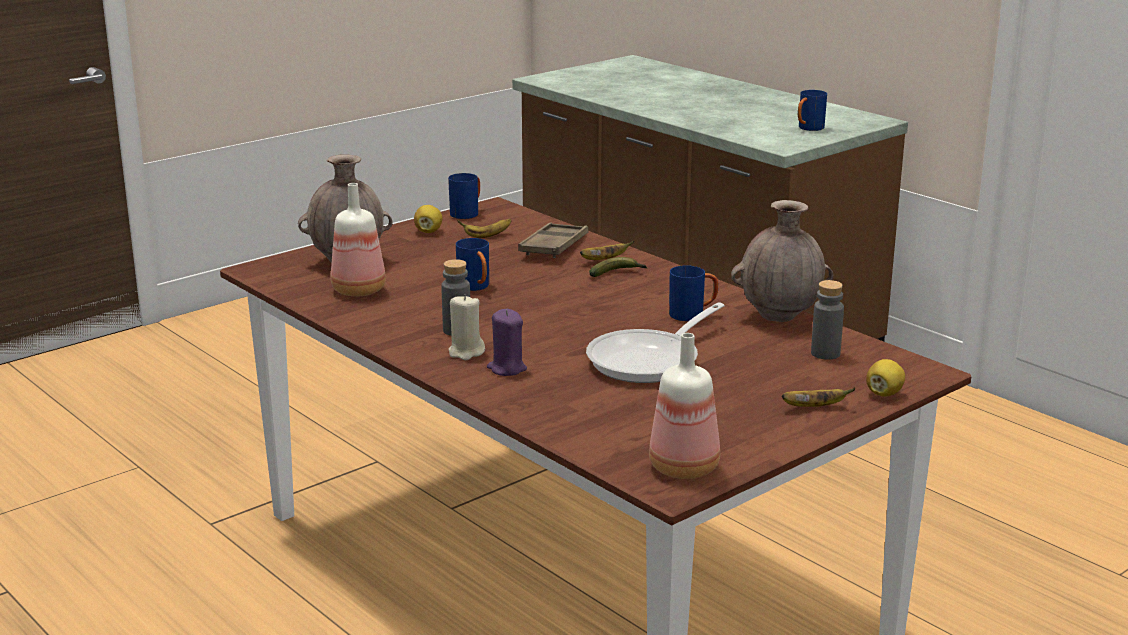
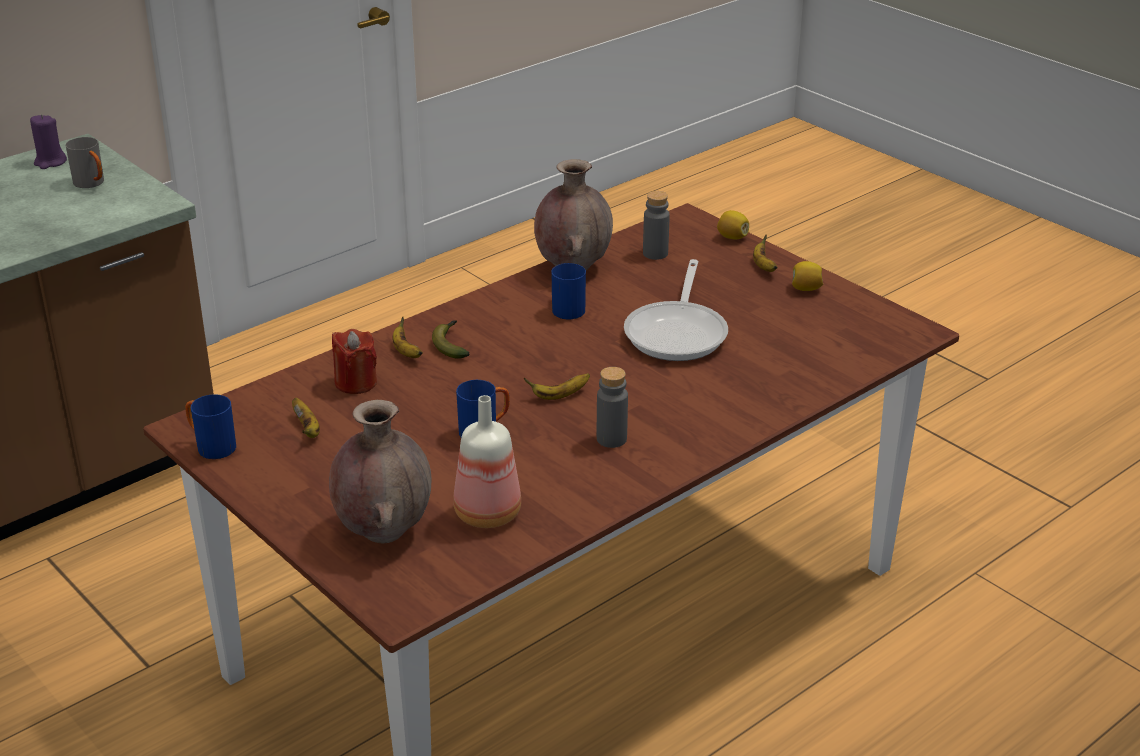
camera: 90 degrees left, 10 degrees up
(428, 231) = (278, 474): lemon -> lemon (805, 289)
(466, 352) = (669, 431): beige candle -> none
(507, 368) = (706, 407): purple candle -> purple candle (50, 162)
(530, 312) = (559, 396): none -> banana
(554, 246) = (356, 383): brown tray -> red candle
(650, 360) = (678, 332): frying pan -> frying pan turned 60 degrees clockwise
(685, 467) = (883, 324): bottle -> none
(808, 129) = (92, 184): blue mug -> grey mug

